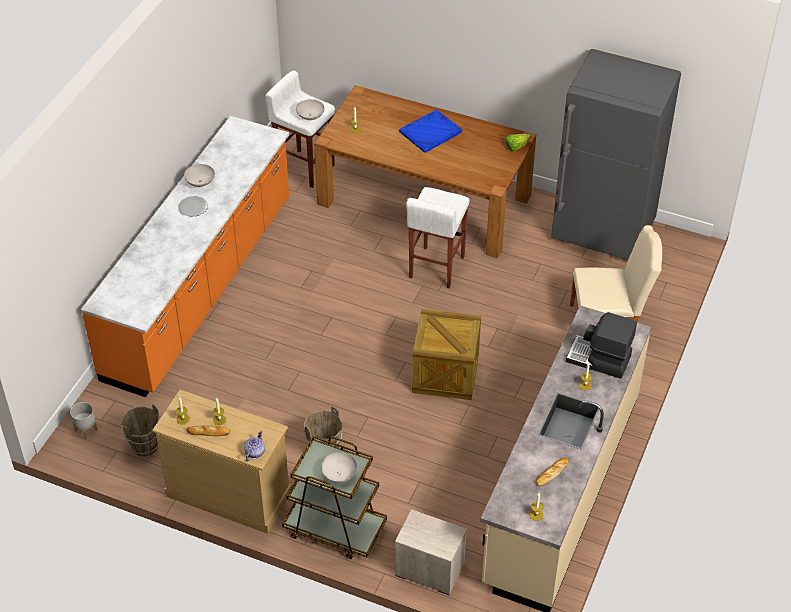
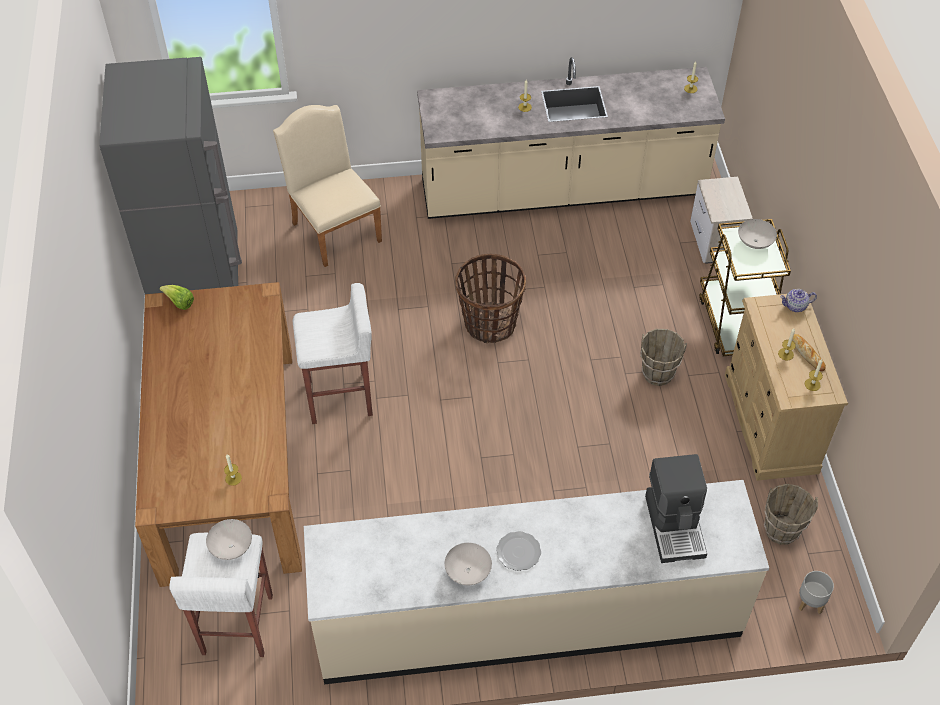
camera: 120 degrees left, 5 degrees up
(200, 288) = (528, 617): orange counter -> beige counter
(431, 132) = (195, 395): blue tray -> none
(445, 373) = (489, 324): crate -> basket
(551, 473) = (641, 94): bread -> none
(599, 359) = (486, 109): coffee machine -> coffee machine (676, 525)

